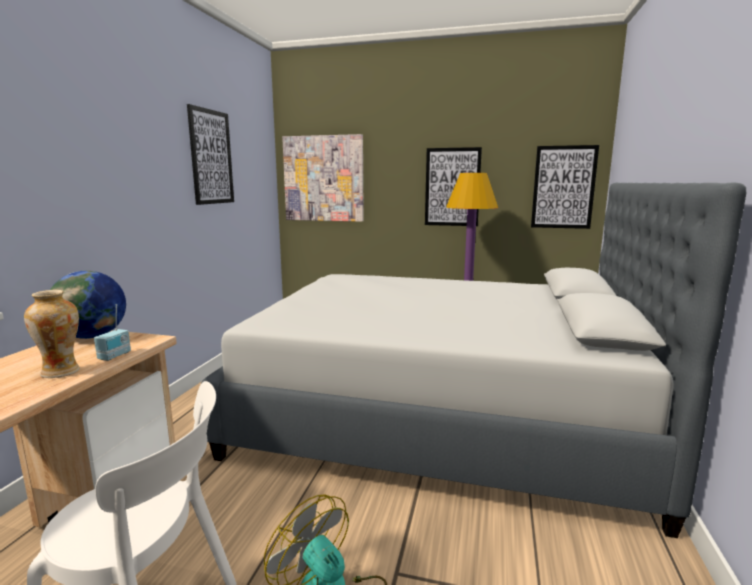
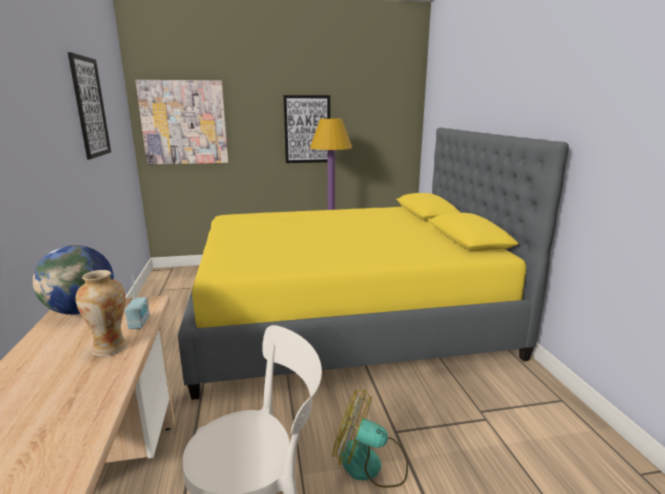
camera: 25 degrees left, 5 degrees up
(438, 412) = (345, 317): grey bed -> yellow bed
(563, 187) = (393, 128): picture -> none

